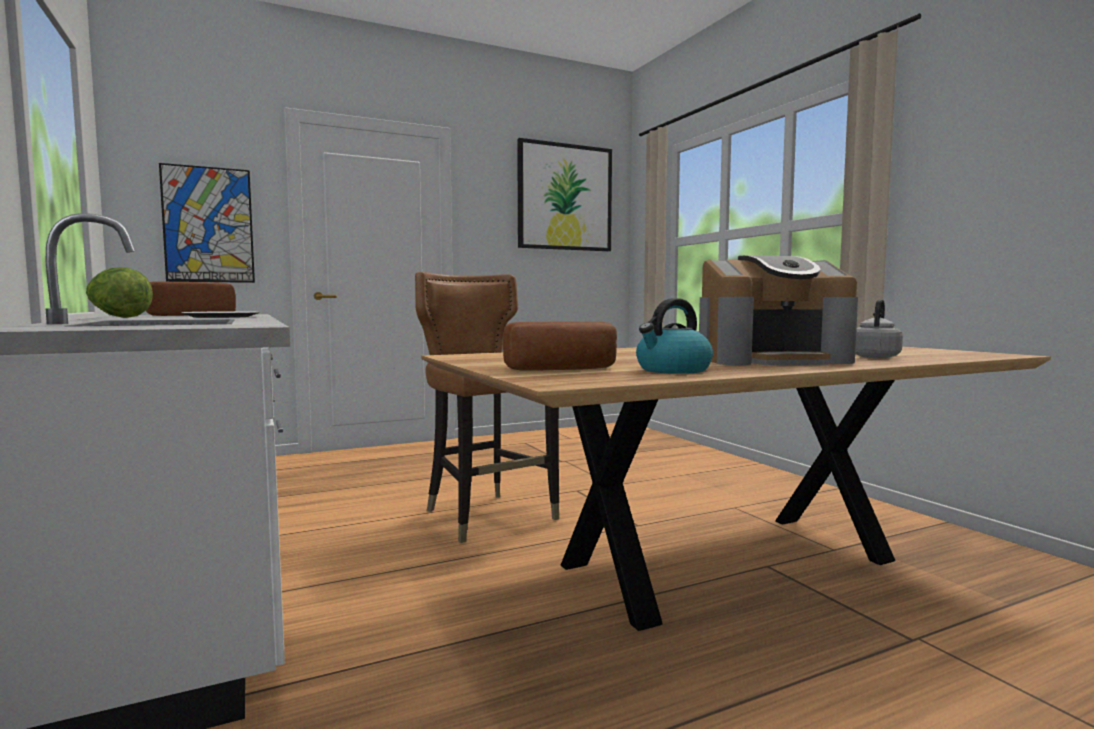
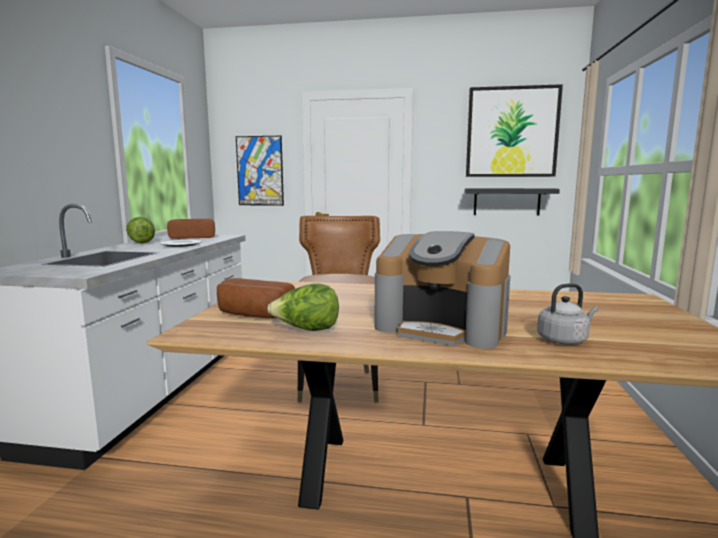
camera: 35 degrees right, 5 degrees up
(563, 279) = (506, 201): none -> black shelf
(672, 370) = (307, 330): kettle -> lettuce

